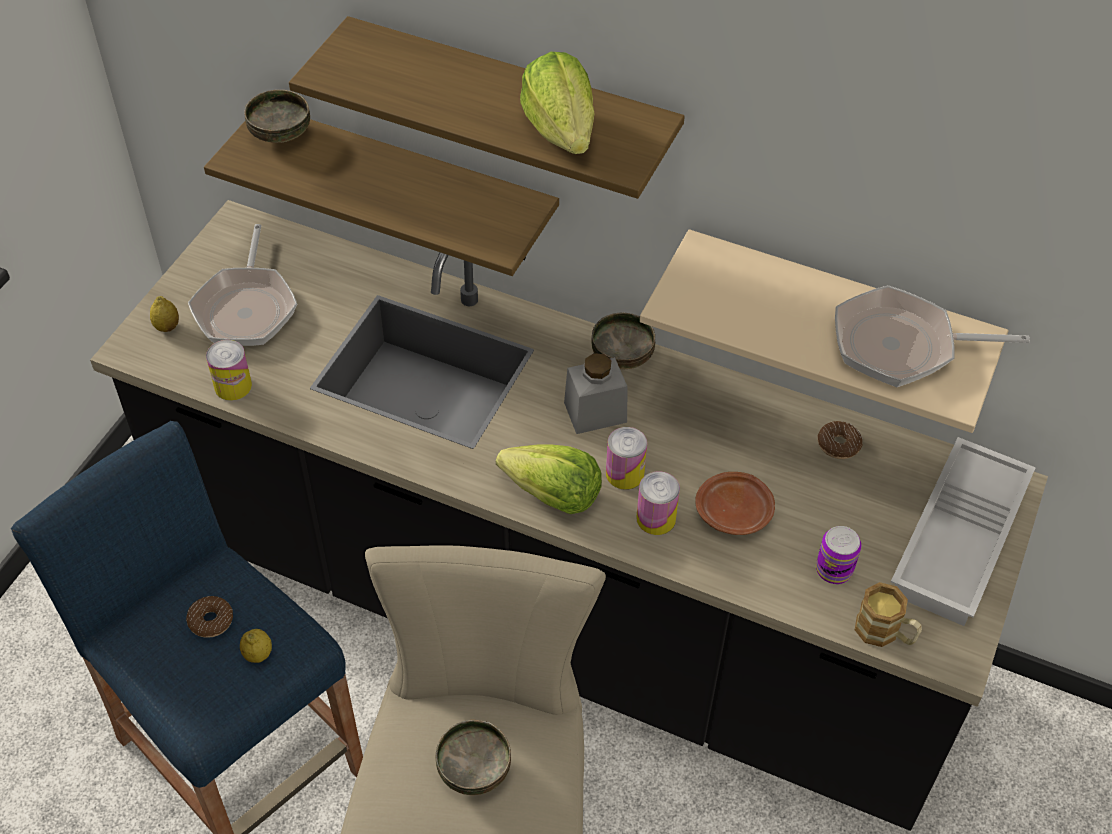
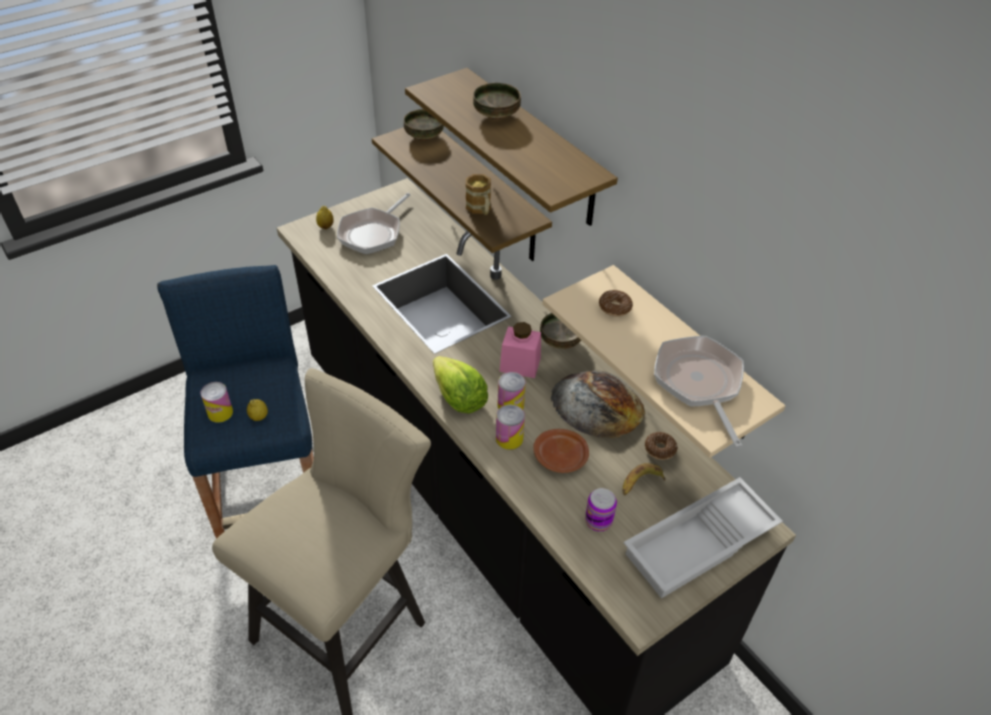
camera: 30 degrees right, 5 degrees down
(211, 621) = (250, 389): donut -> donut (614, 307)
(233, 386) = (334, 268): can -> can (220, 413)
(474, 768) = (313, 531): bowl -> bowl (497, 115)
(561, 130) = (533, 160): lettuce -> none
(595, 412) = (520, 364): grey jar -> pink jar
(727, 421) = (597, 404): none -> bread
(847, 499) = (640, 483): none -> banana
(885, 633) = (603, 575): mug -> mug (480, 209)
(902, 346) = (699, 384): frying pan -> frying pan turned 45 degrees clockwise

